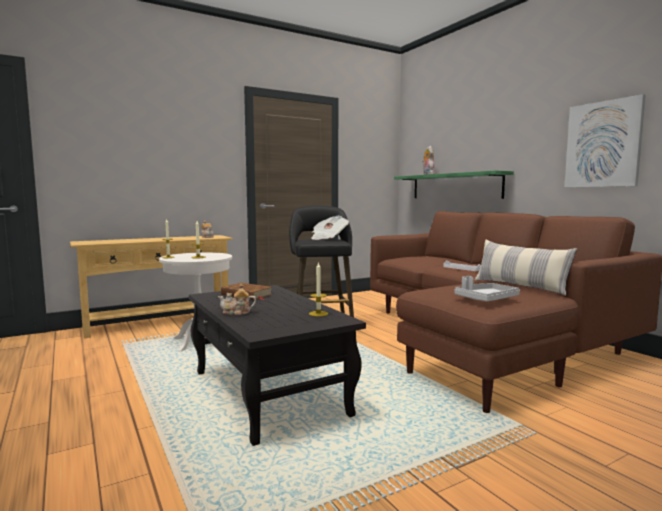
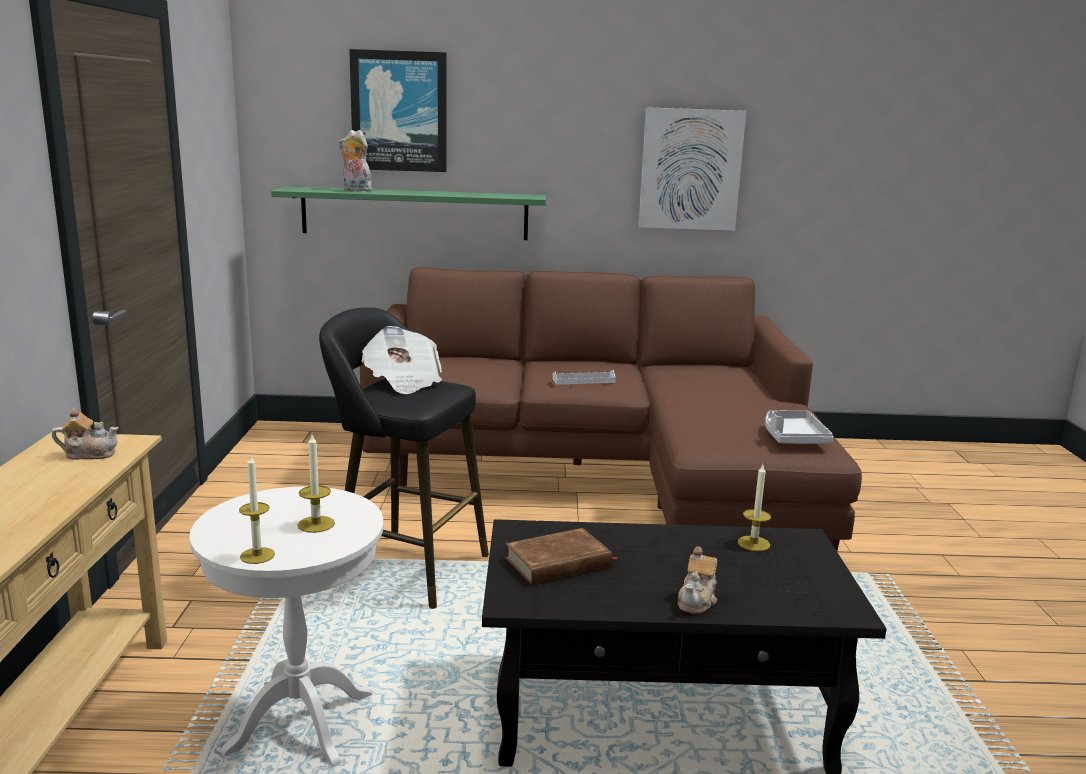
camera: 60 degrees left, 10 degrees up
(451, 135) = (399, 111): none -> picture
(520, 286) = (734, 400): pillow -> none

